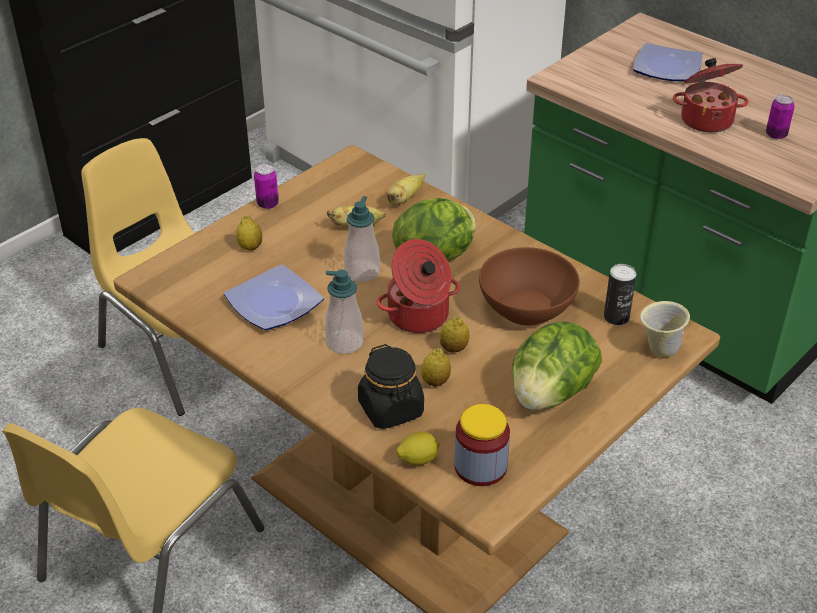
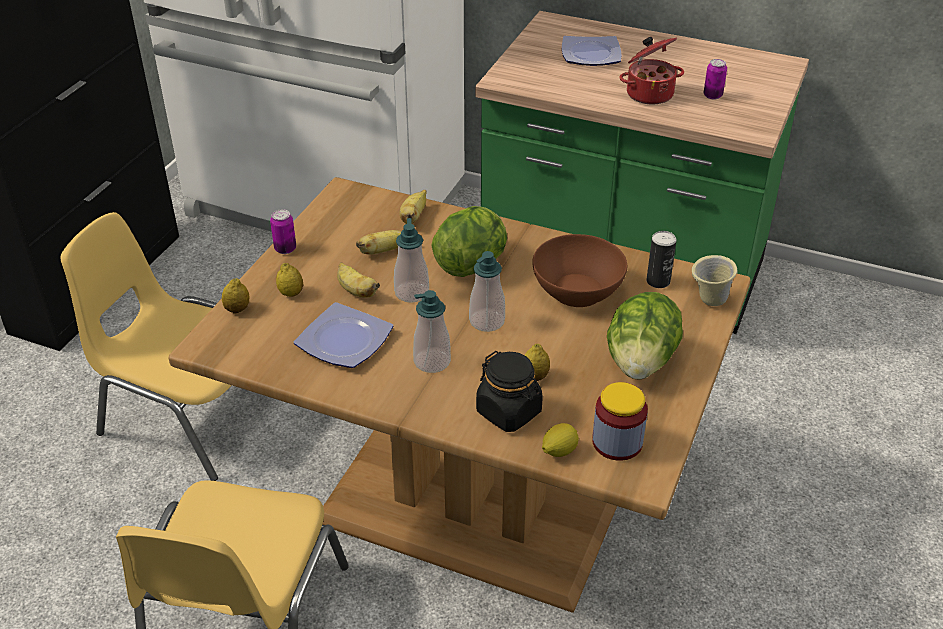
camera: 20 degrees left, 0 degrees up
(311, 259) = (356, 291): none -> banana
(419, 316) = (487, 321): cooking pot -> soap dispenser
(454, 348) = (534, 342): lemon -> lemon (237, 309)

